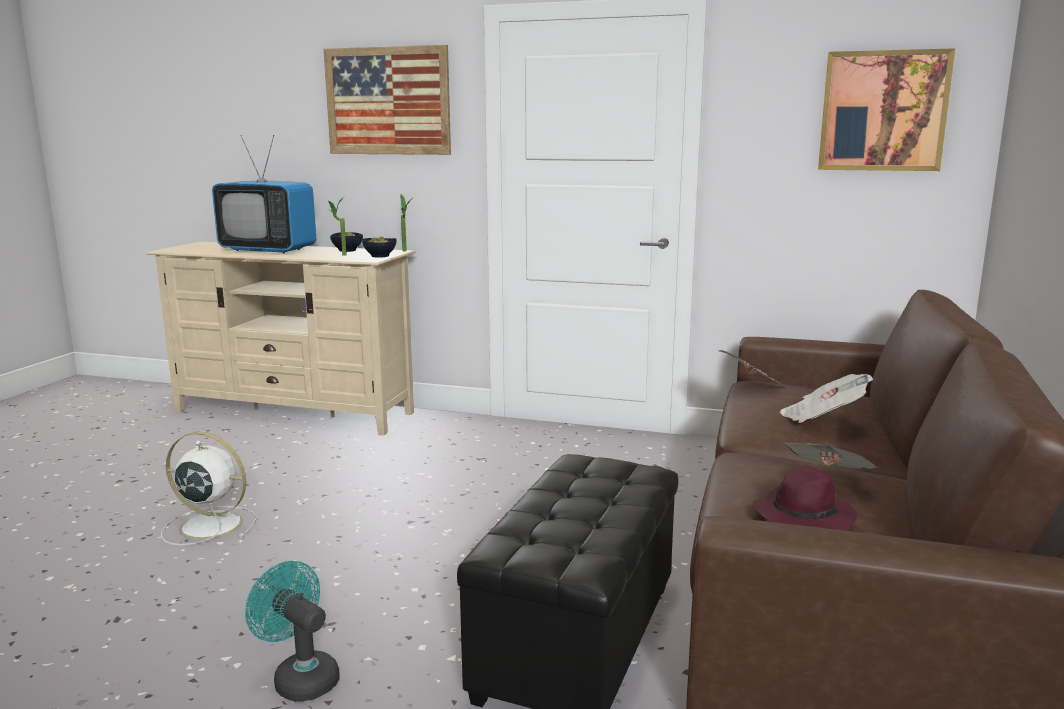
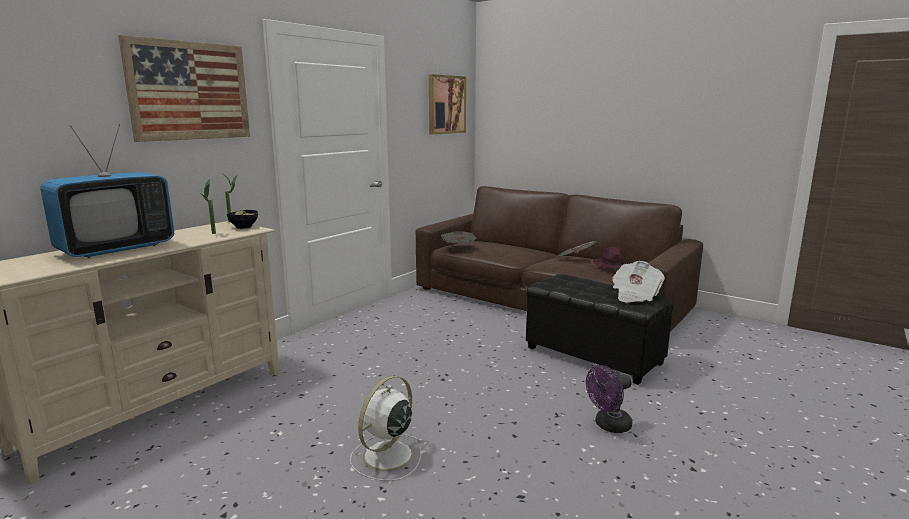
camera: 70 degrees left, 0 degrees up
(300, 677) = (608, 426): turquoise fan -> purple fan
(348, 250) = (189, 231): bowl -> none
(822, 418) = (513, 247): newspaper -> newspaper (635, 295)

